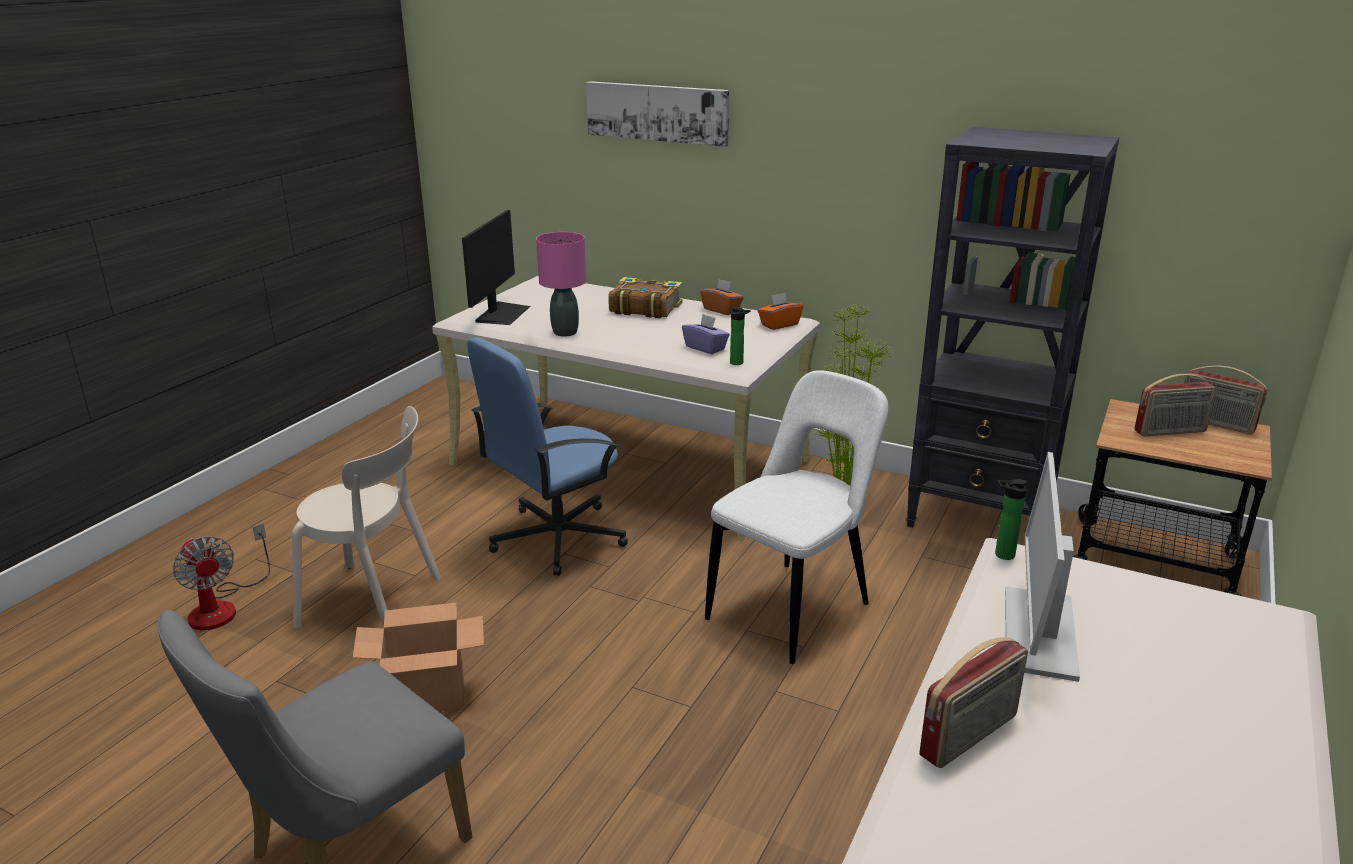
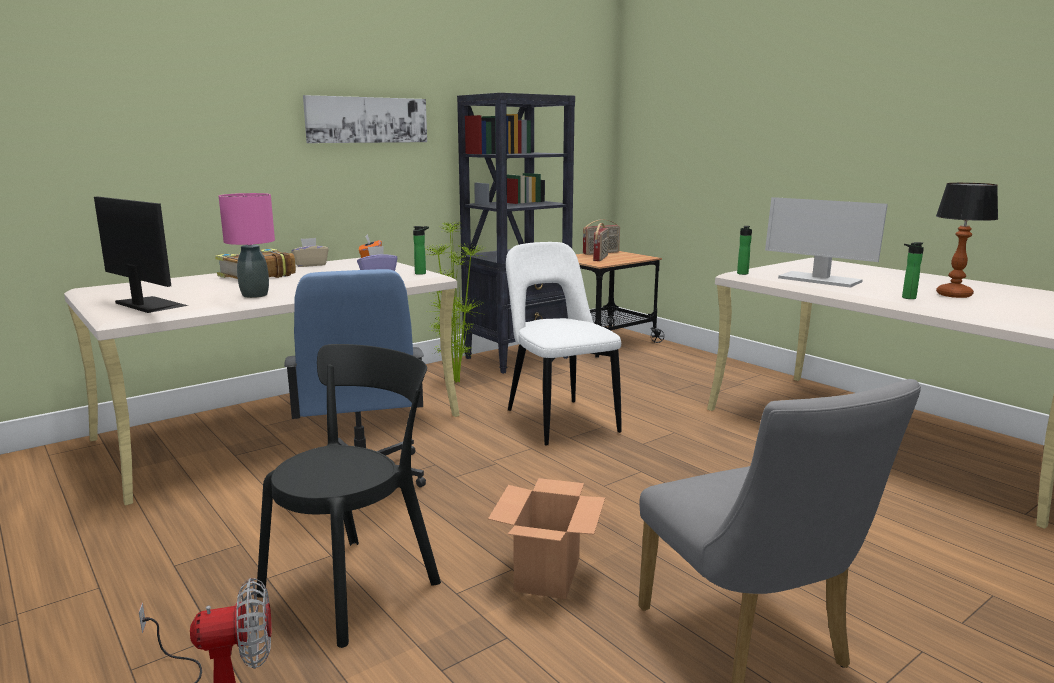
camera: 65 degrees left, 10 degrees down
(376, 602) = (356, 584): beige chair -> black chair
(657, 112) = (201, 96): picture -> picture (367, 120)
(721, 310) = (310, 265): orange tissue box -> beige tissue box
(970, 737) = (907, 298): radio -> bottle
(1072, 801) = (953, 295): none -> table lamp

